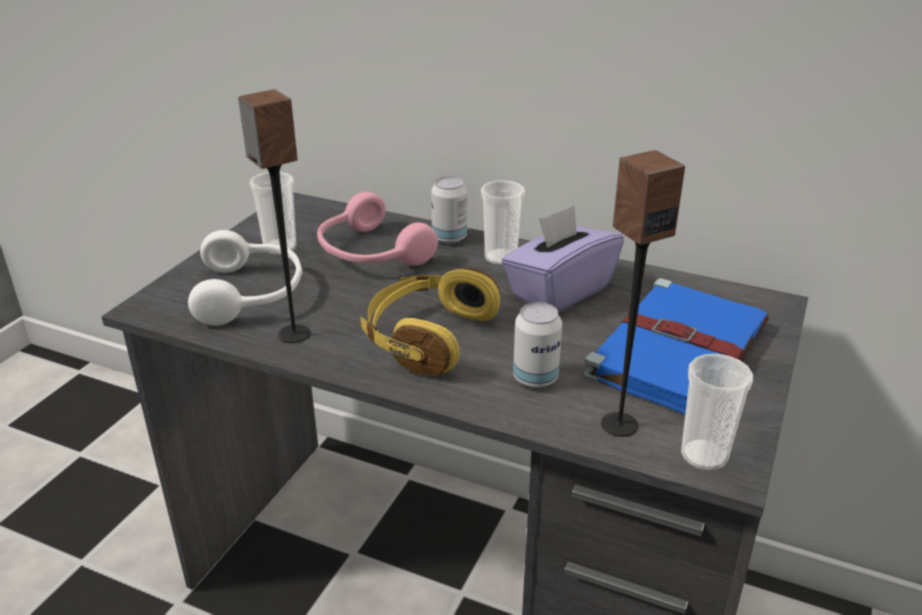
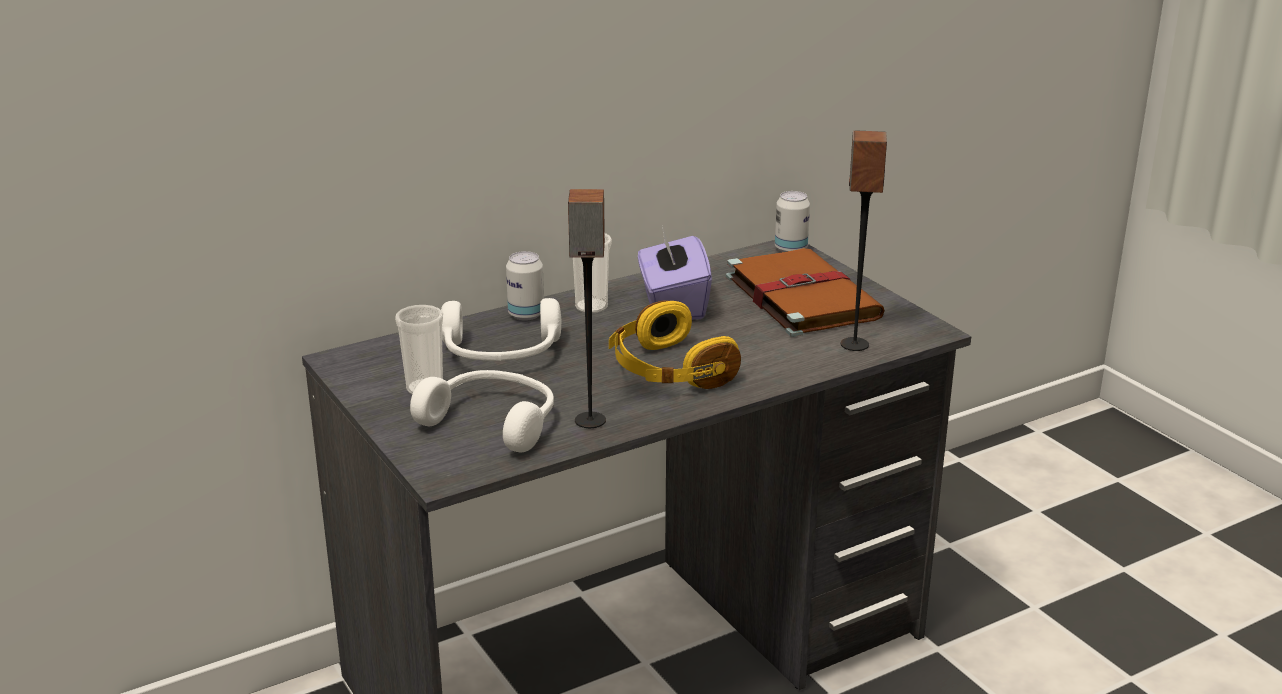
camera: 55 degrees left, 5 degrees down
(369, 253) = (501, 354): pink headphones -> white headphones
(535, 378) = (772, 351): can -> can (790, 249)
(679, 350) = (800, 296): blue book -> brown book
(704, 456) = (912, 332): cup -> none

